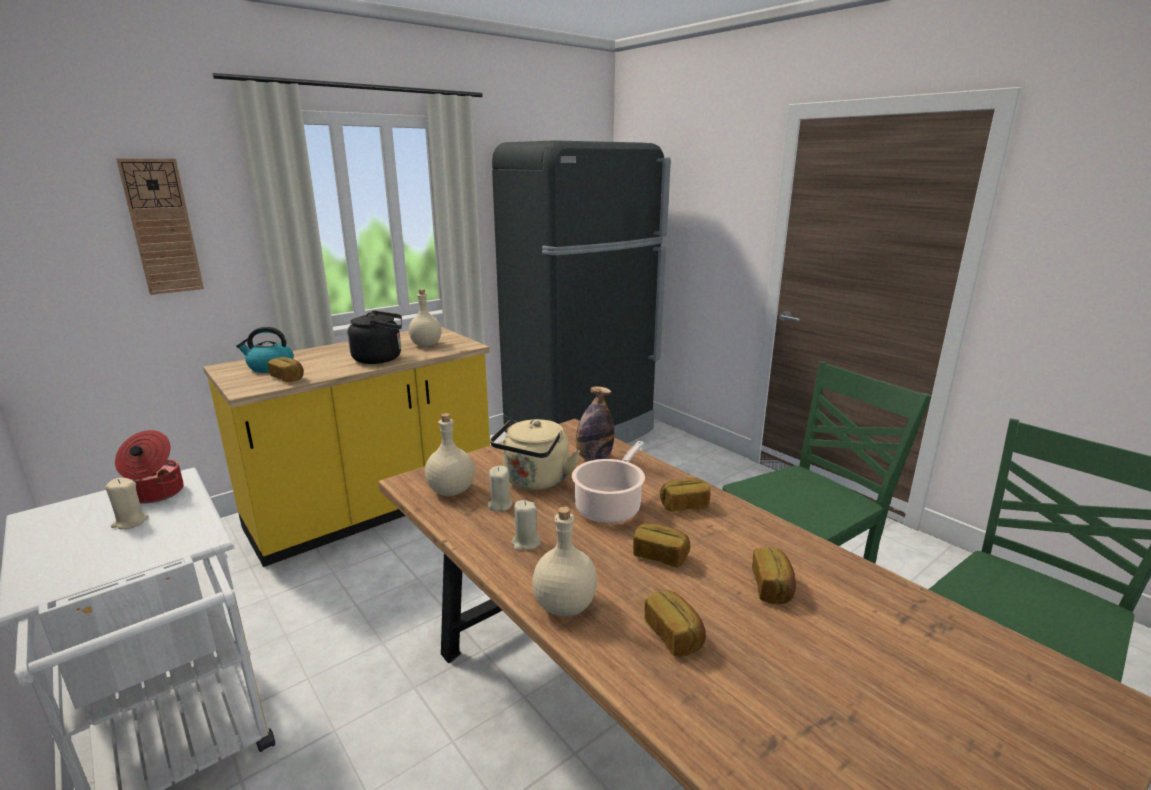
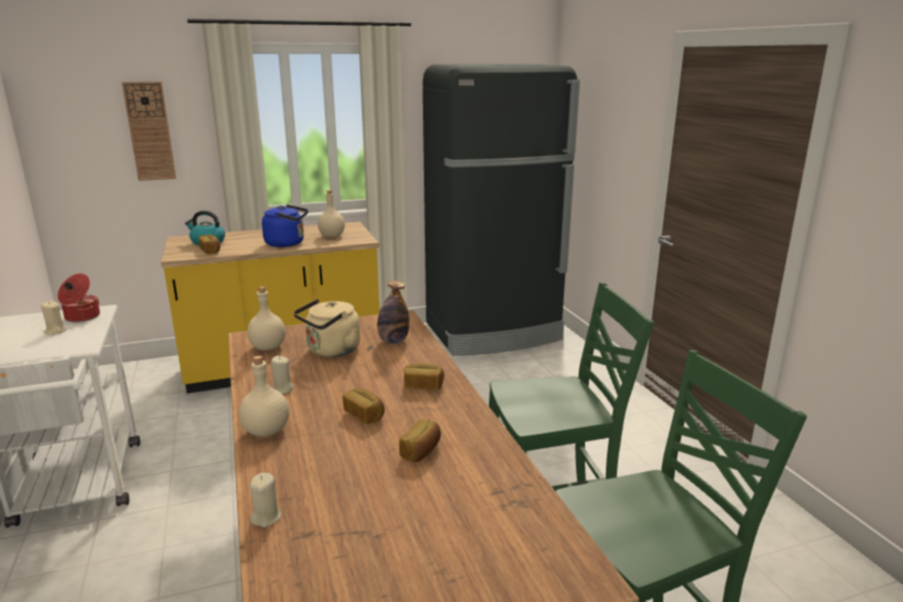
camera: 20 degrees right, 0 degrees up
(381, 358) = (287, 243): black kettle -> blue kettle
(500, 505) = (290, 362): beige candle -> beige candle (266, 517)
(610, 507) = (366, 377): cooking pot -> none
(674, 635) = (317, 463): bread -> none

